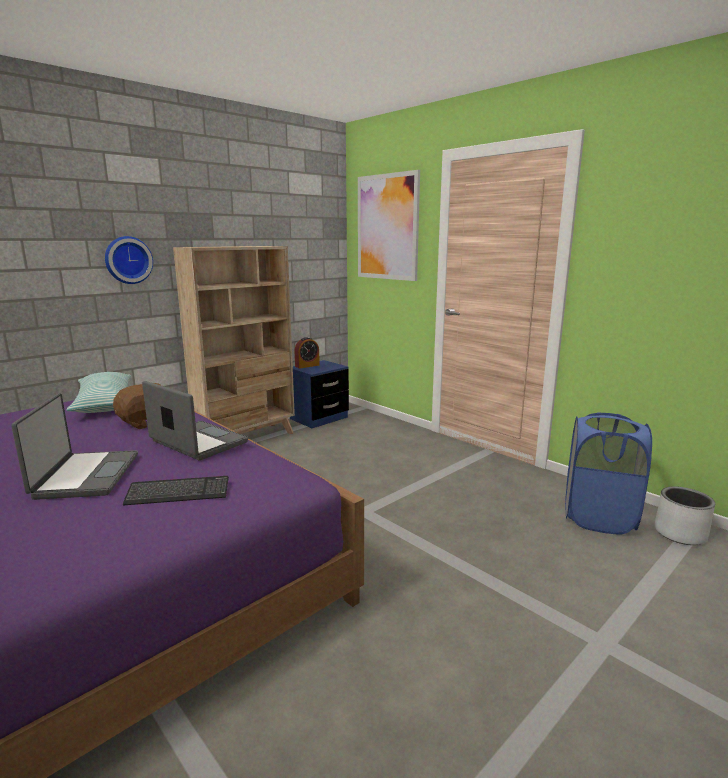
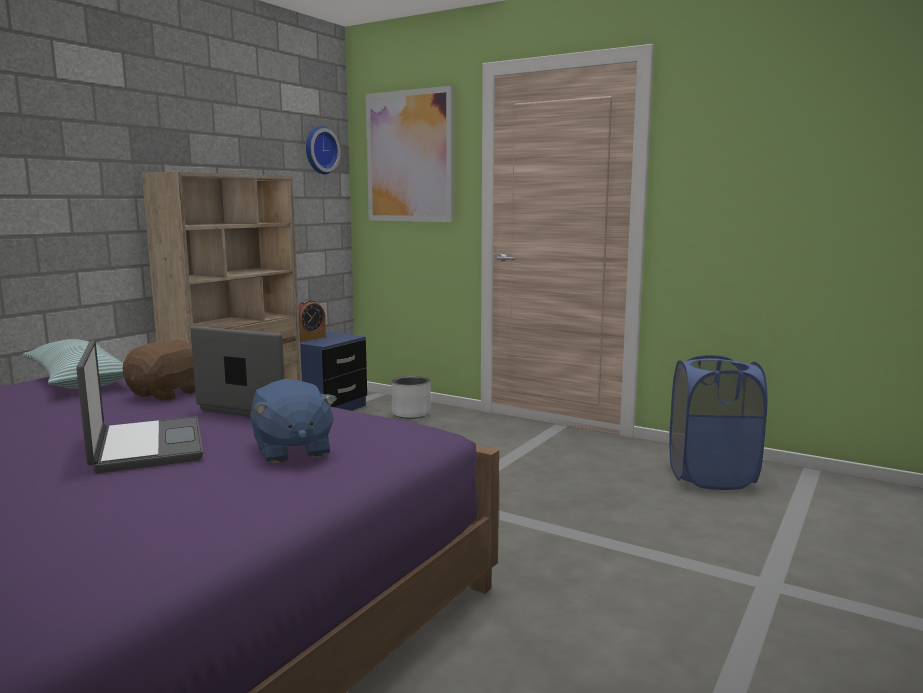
camera: 15 degrees left, 5 degrees down
(128, 260) = (81, 188): wall clock -> wall clock (319, 150)
(178, 493) = (292, 451): keyboard -> blue plush toy
(680, 533) = (798, 481): grey planter -> grey planter (411, 414)

